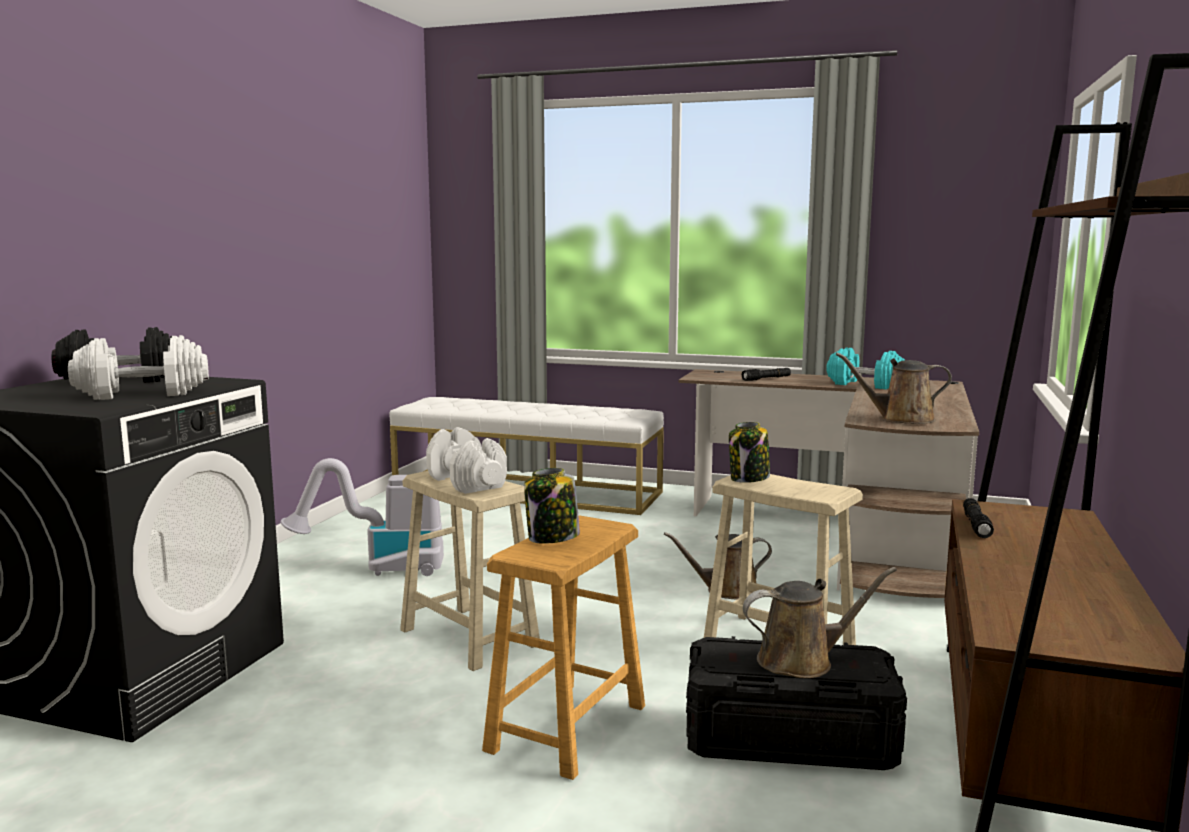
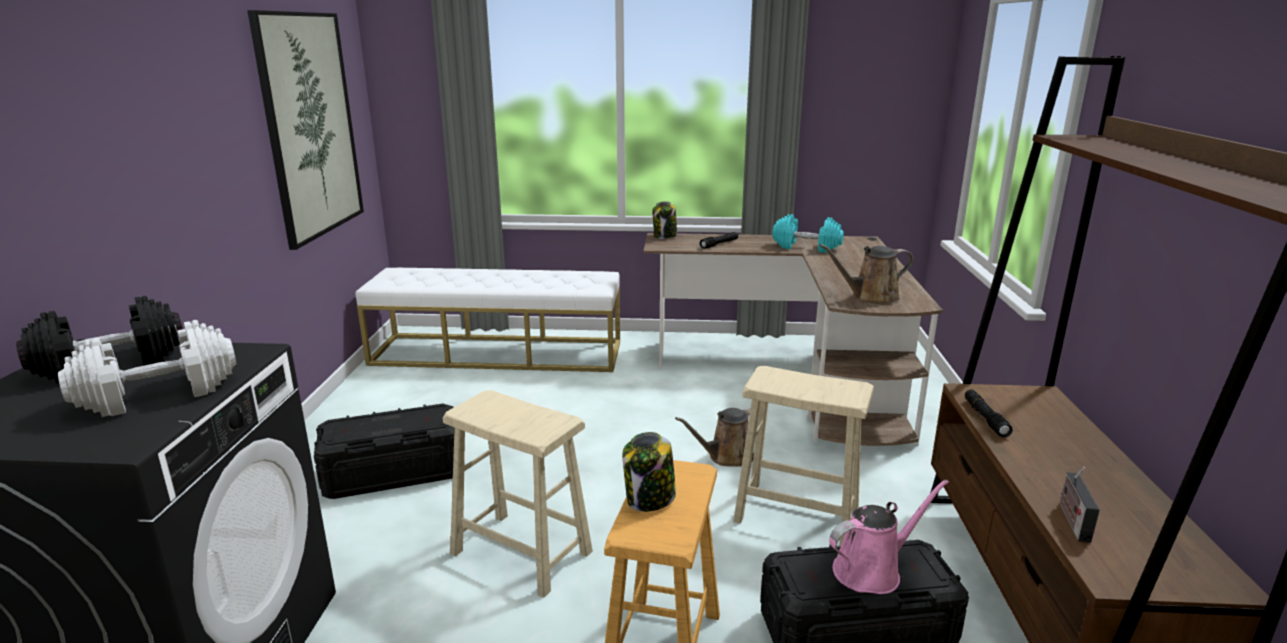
camera: 15 degrees left, 10 degrees up
(361, 241) = (310, 126): none -> picture
(378, 569) = (394, 473): vacuum cleaner -> black storage box
(467, 482) = (515, 417): white dumbbell -> none
(749, 478) = (772, 379): jar -> jar (665, 236)
(802, 661) = (872, 570): brown watering can -> pink watering can
(1004, 597) = (1072, 520): none -> radio

